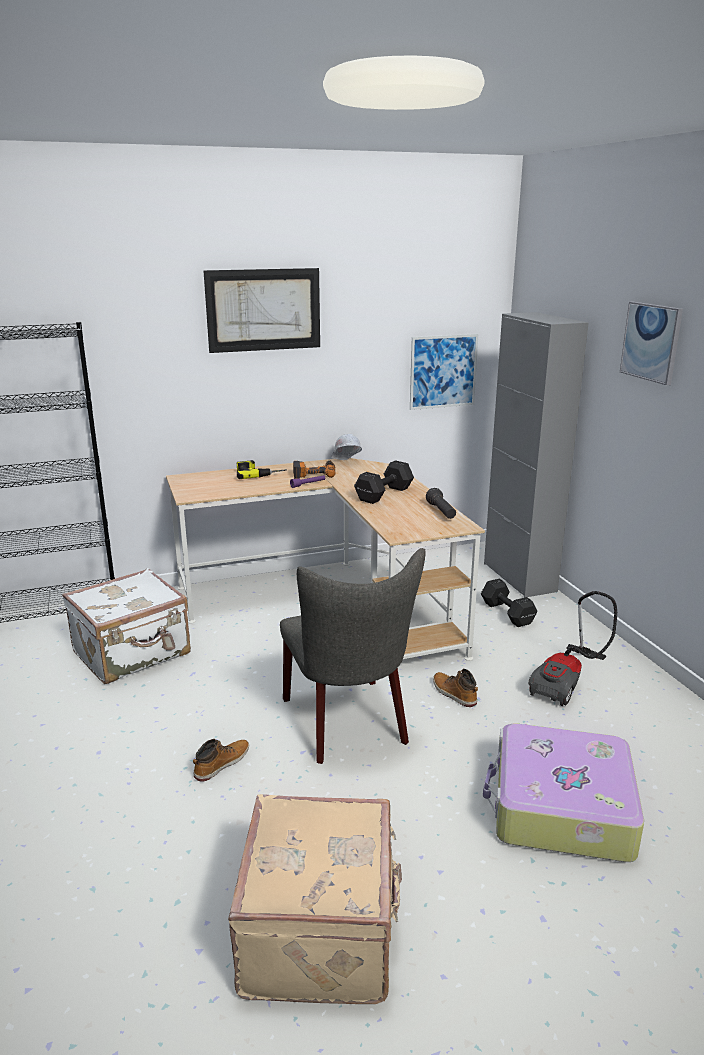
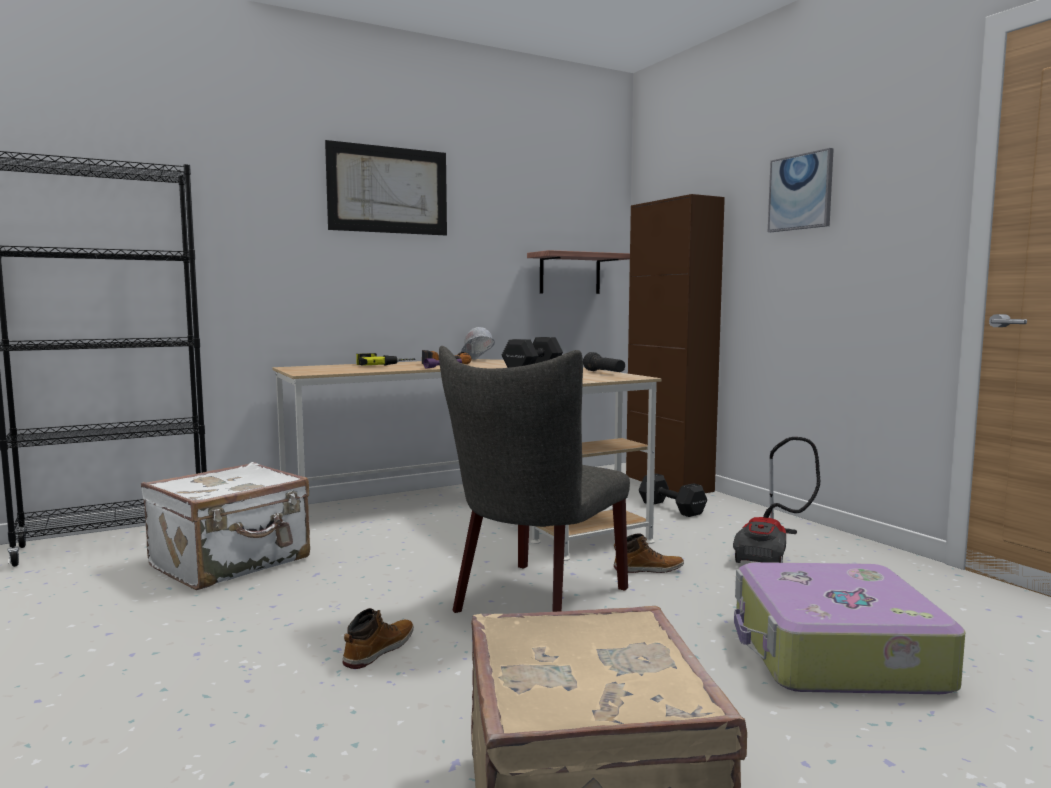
camera: 10 degrees left, 15 degrees down
(349, 725) = (534, 603): grey chair -> grey chair turned 60 degrees clockwise
(443, 371) = (570, 274): picture -> shelf
(453, 694) = (648, 569): boot -> boot turned 135 degrees clockwise
(519, 577) = (668, 484): grey cabinet -> brown cabinet

